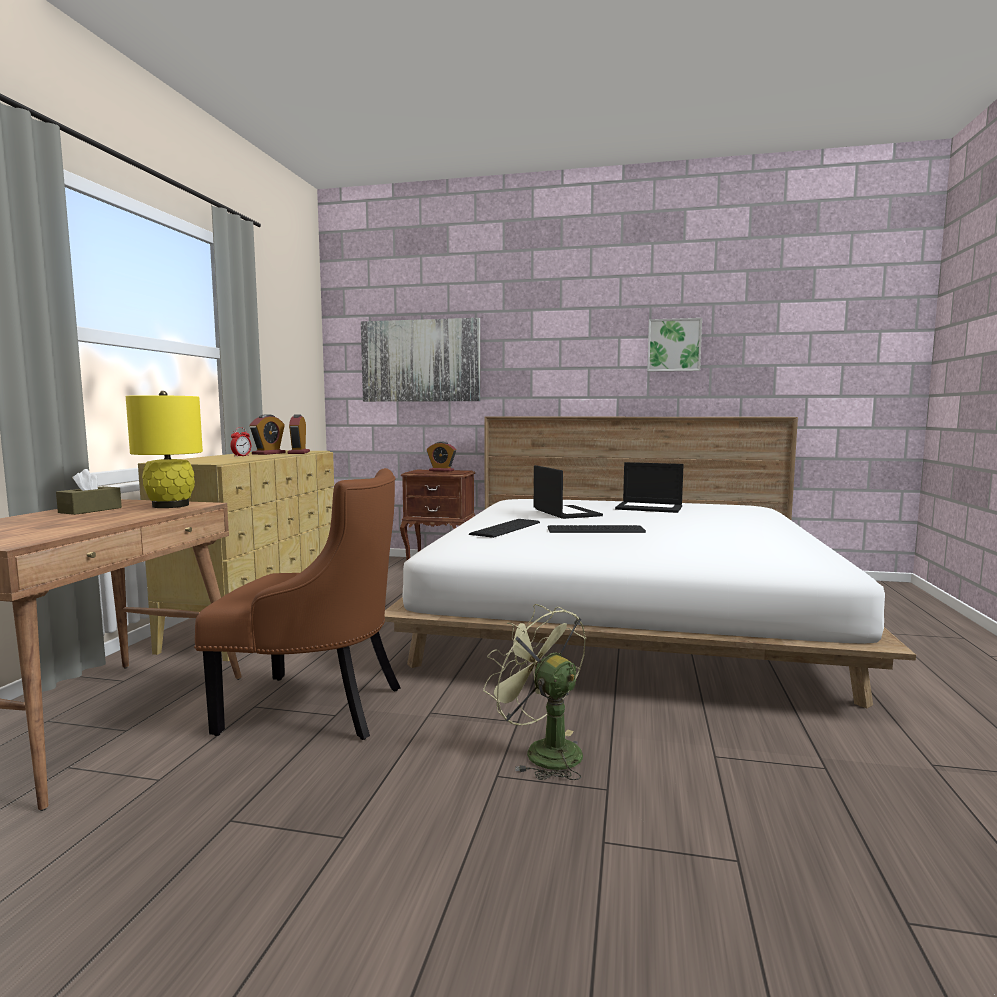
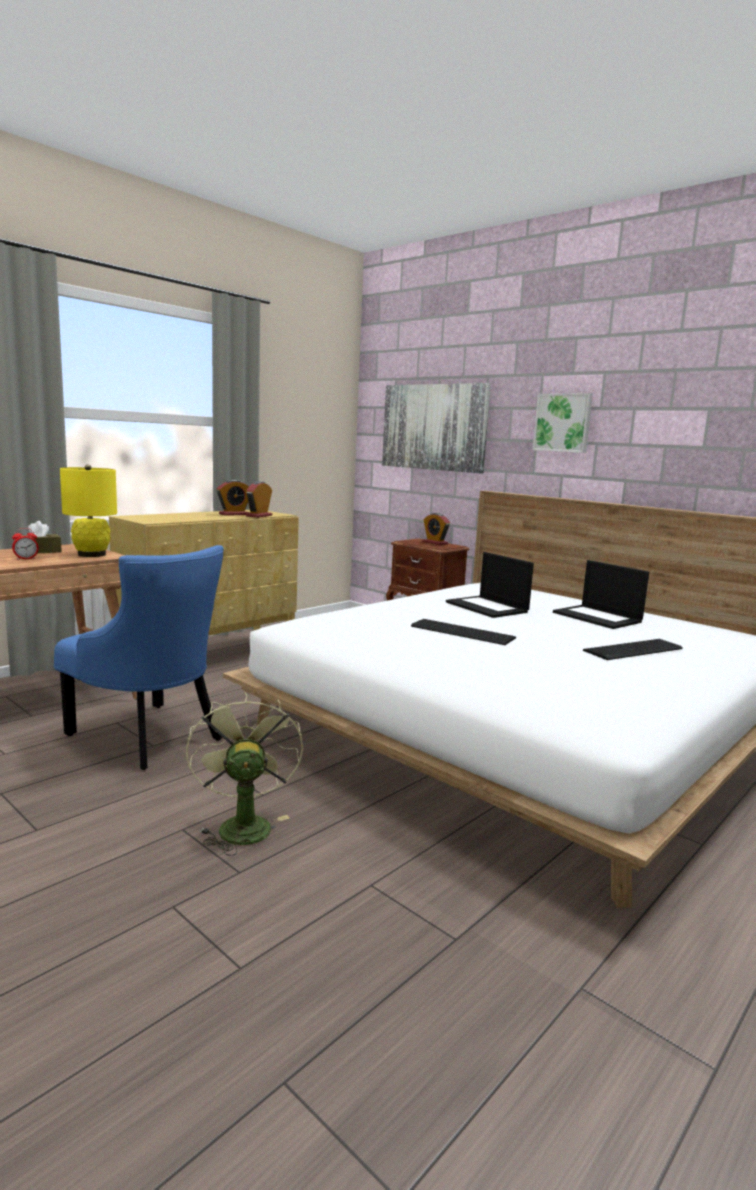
camera: 30 degrees right, 5 degrees up
(241, 456) = (202, 515): alarm clock -> alarm clock (26, 559)
(311, 708) = (145, 735): brown chair -> blue chair
(508, 528) = (386, 615): keyboard -> keyboard (635, 650)
(565, 512) = (488, 607): laptop -> laptop turned 135 degrees clockwise
(674, 345) = (698, 420): picture -> picture (563, 423)

